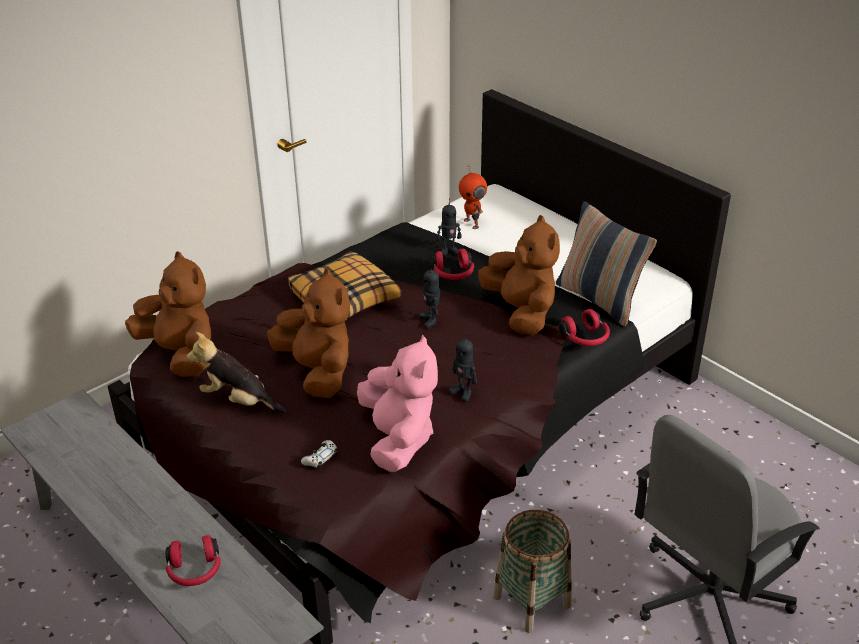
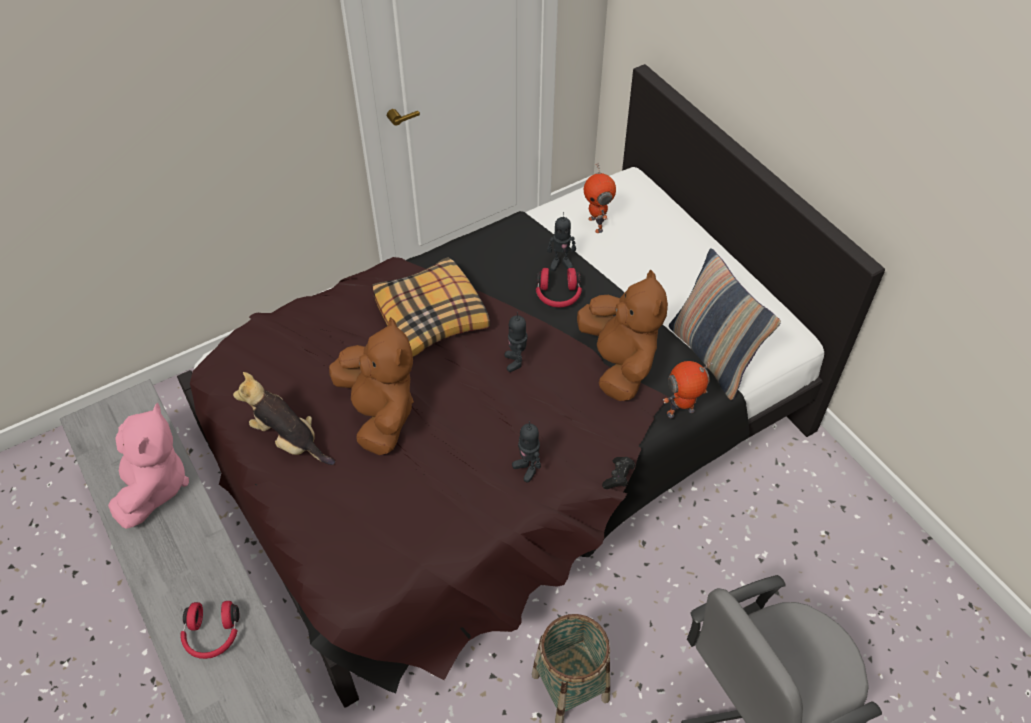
camera: 10 degrees right, 15 degrees up
(181, 354) = (244, 367): brown plush toy -> none
(320, 458) = (356, 533): white game controller -> none
(398, 439) = (443, 521): pink plush toy -> pink plush toy (153, 486)
(545, 388) = (618, 477): none -> black game controller
(585, 338) = (681, 413): red headphones -> toy robot

